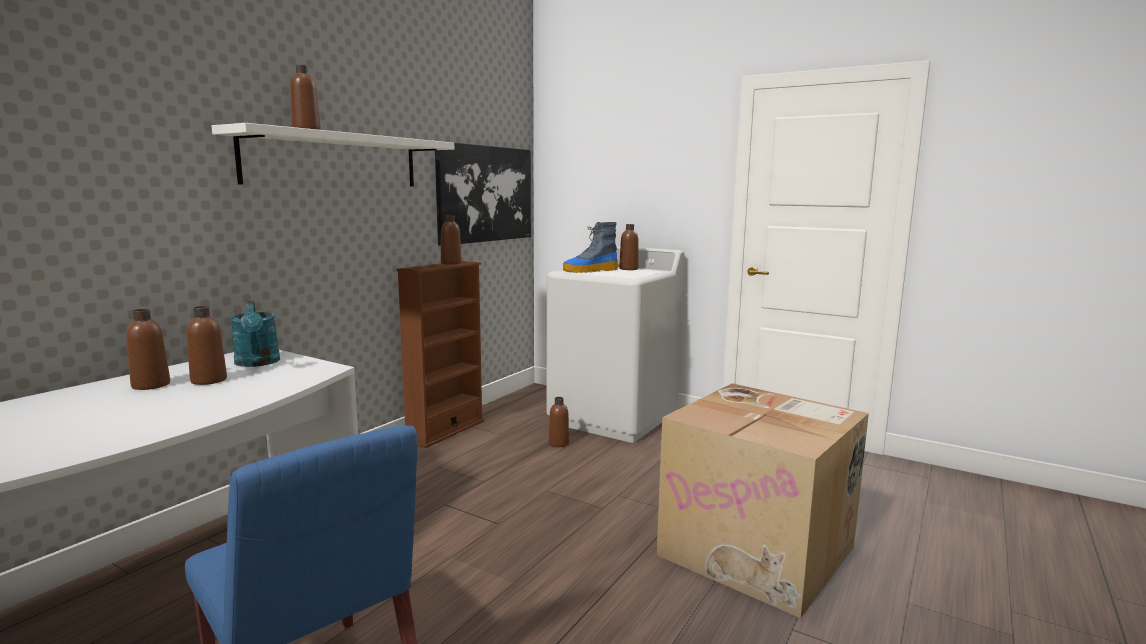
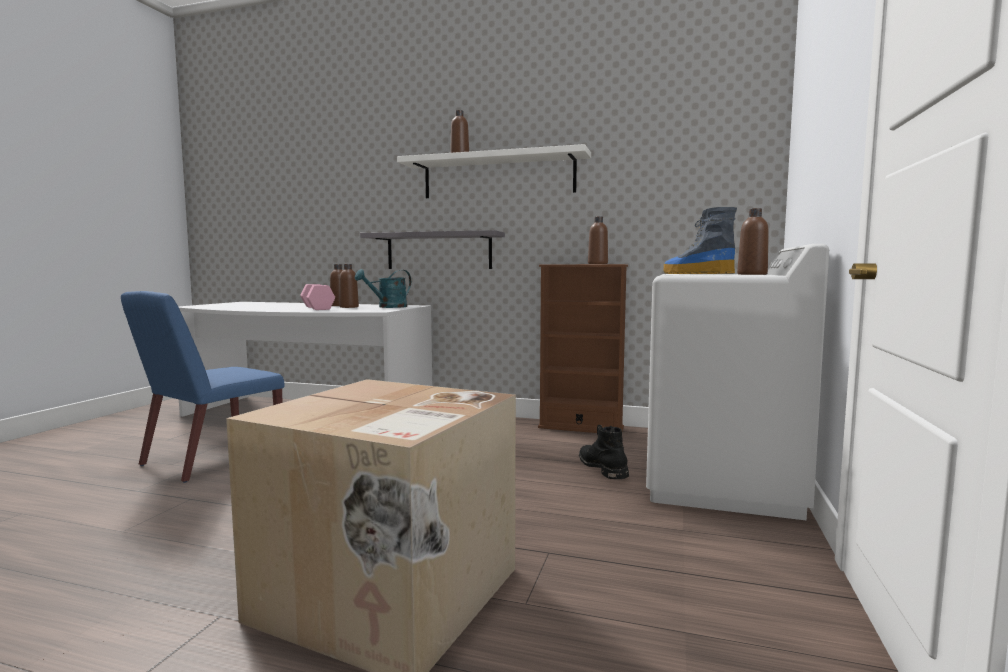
camera: 75 degrees right, 5 degrees down
(192, 396) = (318, 308): none -> pink dumbbell
(264, 264) = (438, 251): none -> grey shelf
(485, 194) = (682, 195): picture -> none
(558, 443) = (602, 467): brown bottle -> black boot

